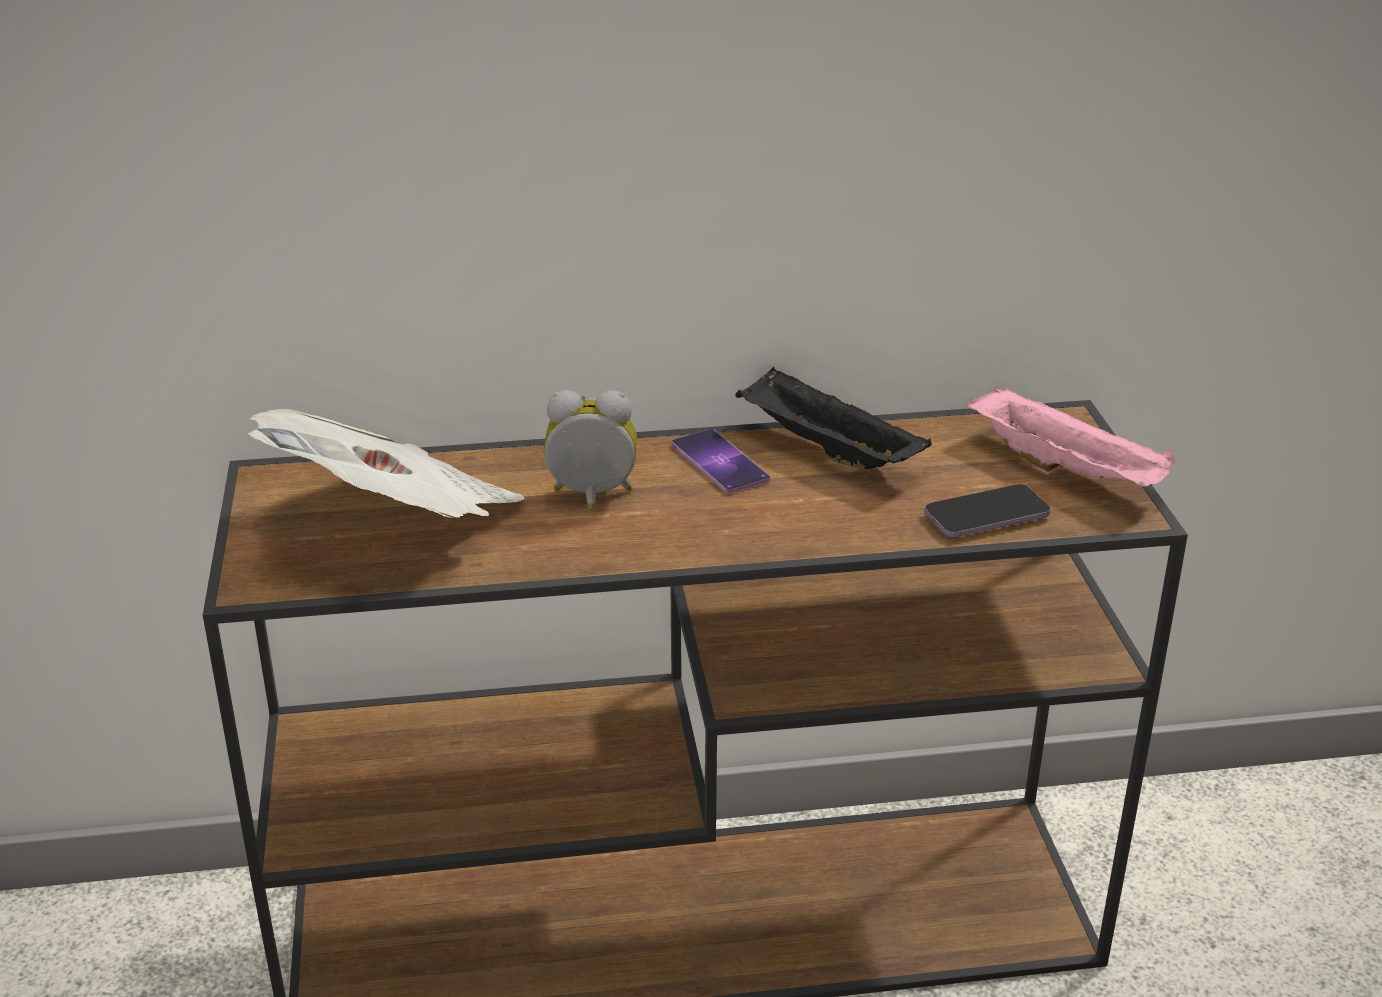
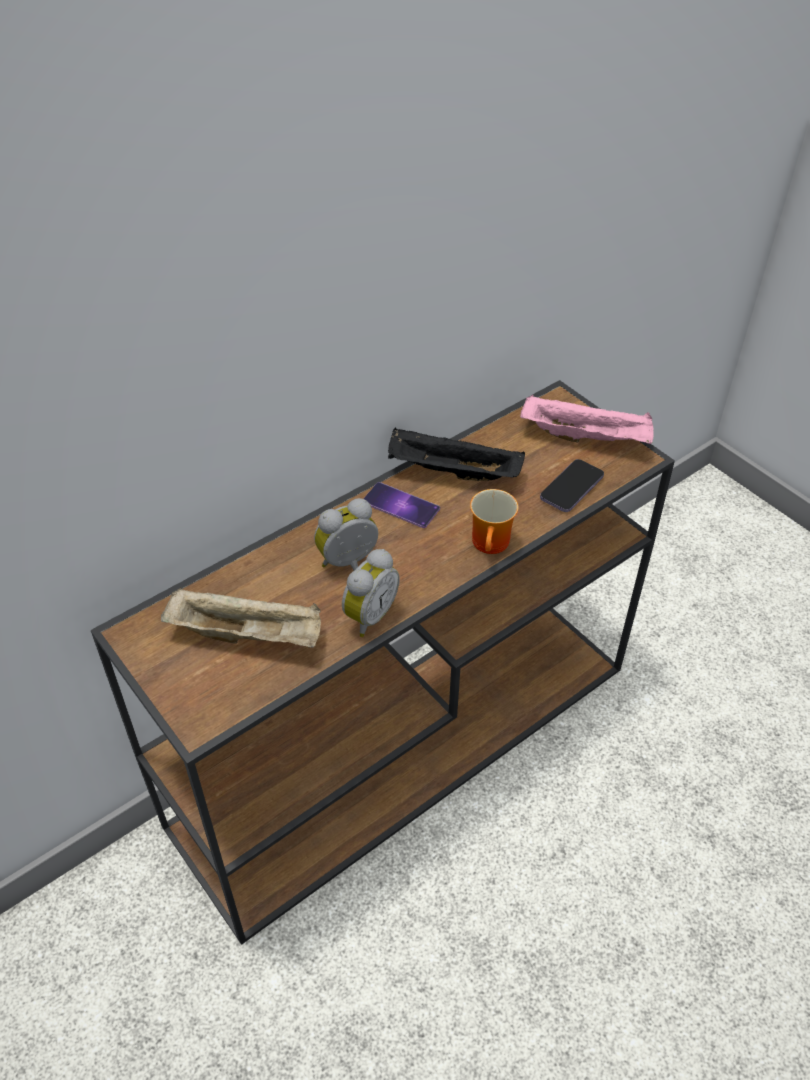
camera: 30 degrees left, 15 degrees up
(397, 523) = (248, 635): newspaper -> beige tray
(561, 554) = (368, 615): none -> alarm clock
(805, 538) = (493, 544): none -> mug

